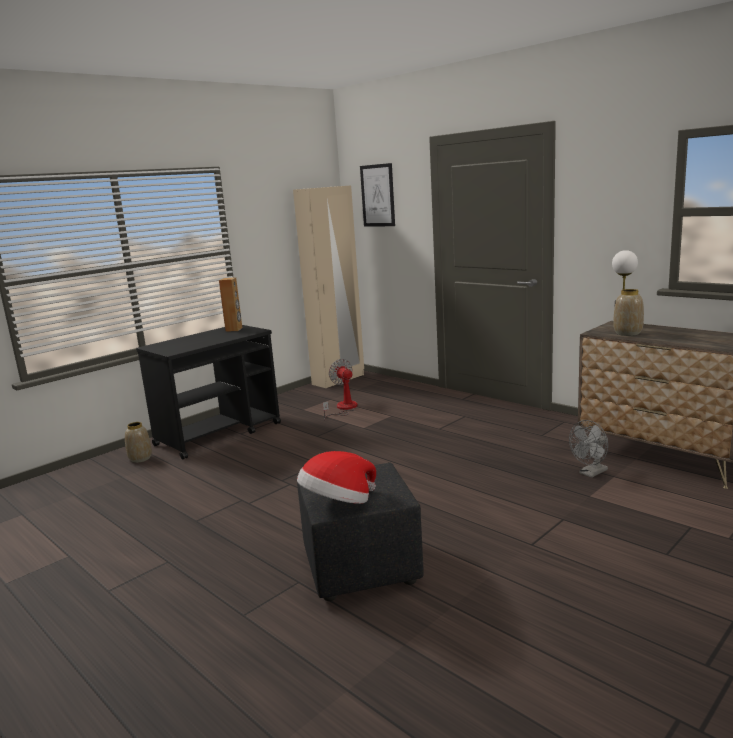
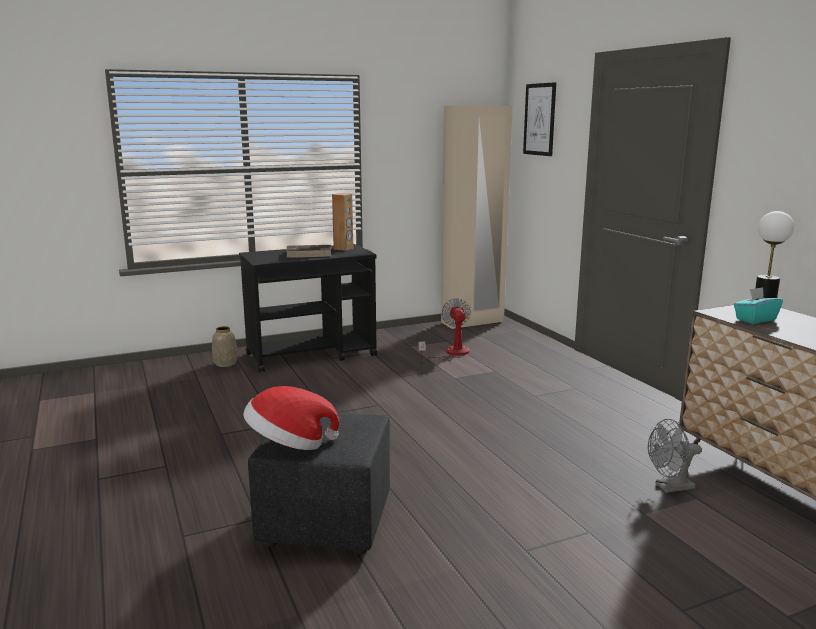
camera: 20 degrees right, 0 degrees up
(209, 338) = (309, 254): none -> brown book
(628, 333) = (755, 319): vase -> turquoise tissue box

